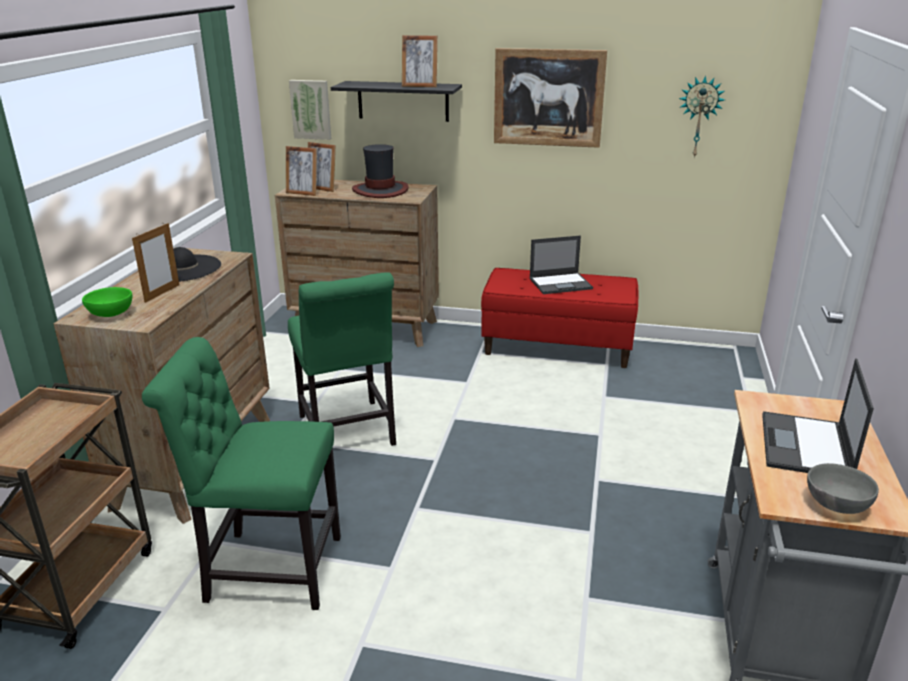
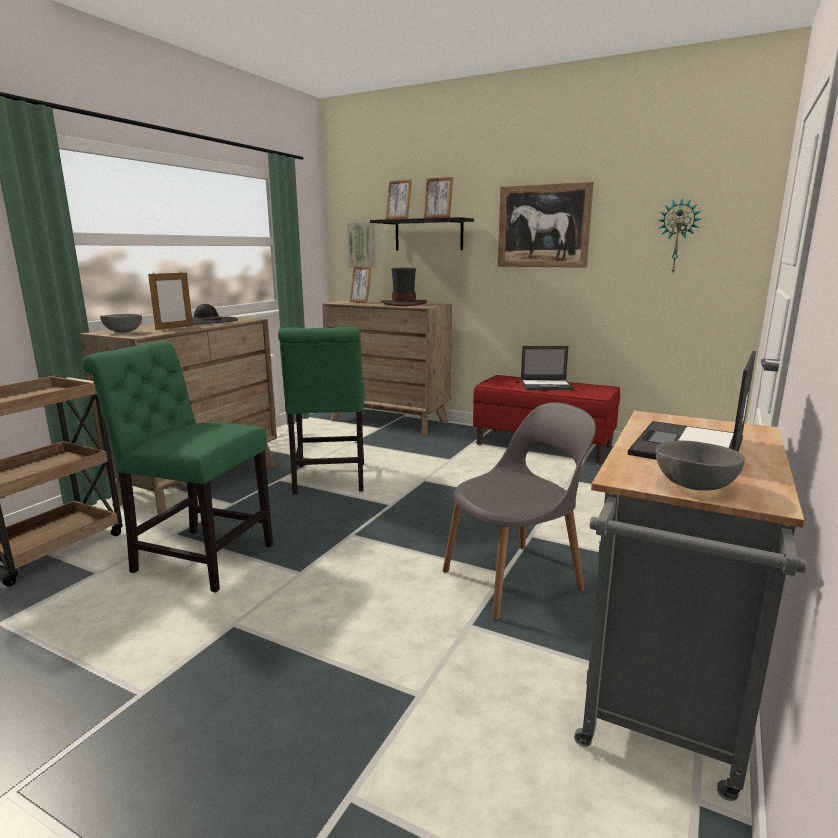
camera: 15 degrees right, 10 degrees down
(109, 315) = (122, 332): green bowl -> grey bowl
(303, 193) = (343, 303): picture frame -> picture frame (398, 219)
(604, 536) = (515, 579): none -> grey chair

